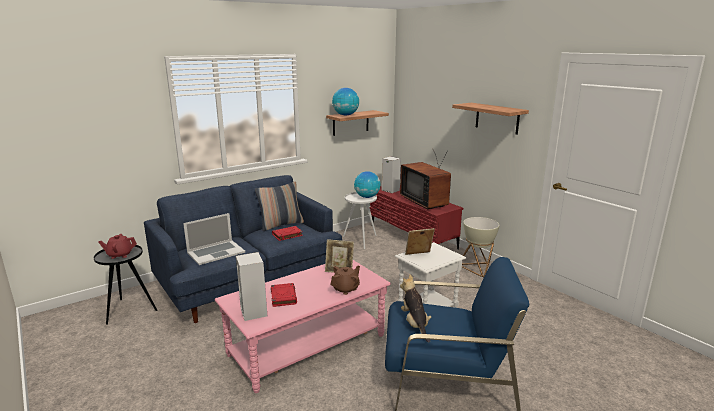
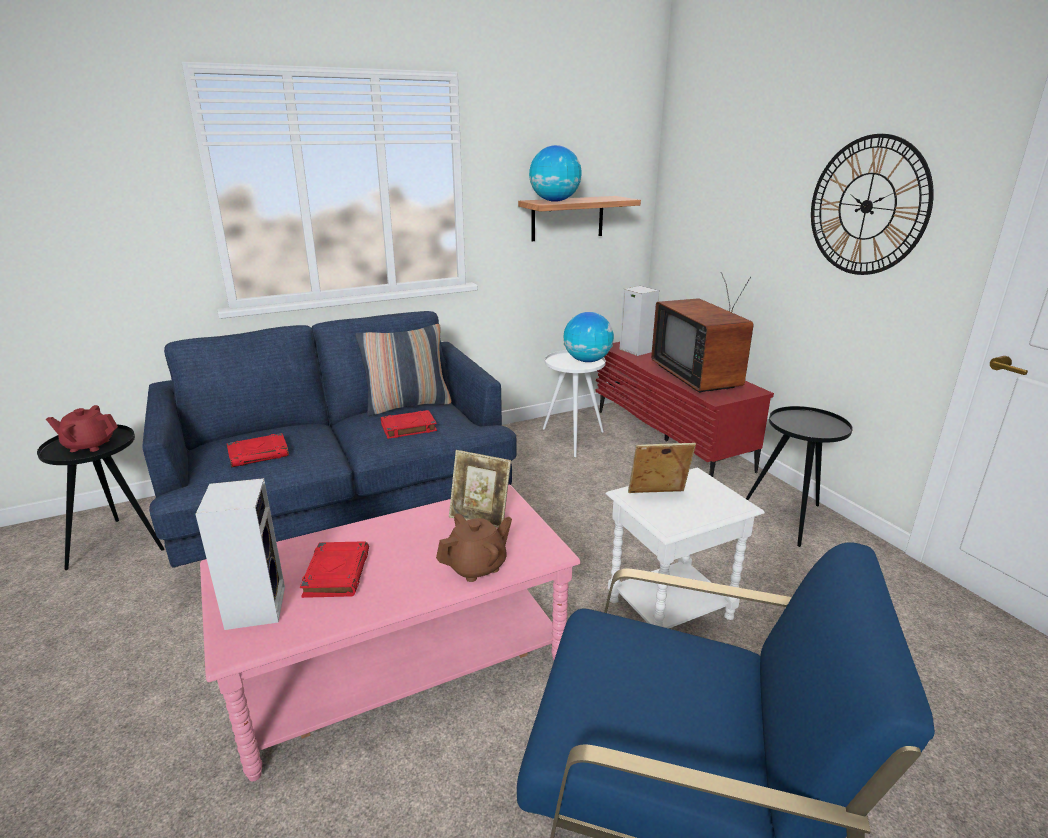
camera: 10 degrees right, 5 degrees up
(216, 252) = (259, 454): laptop -> red book
(415, 324) = (609, 687): plush toy -> none
(477, 268) = (790, 518): planter -> black side table
(497, 118) = (867, 206): shelf -> wall clock

